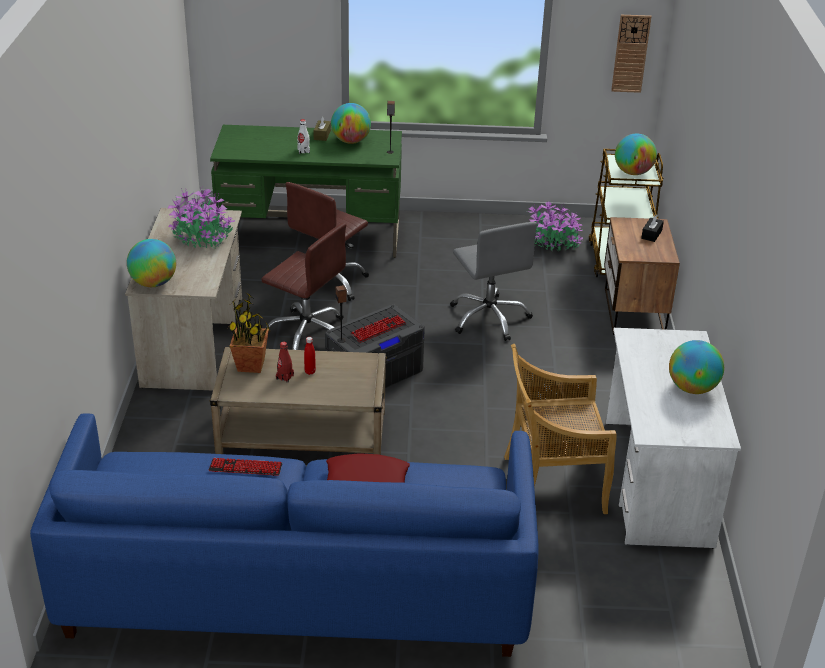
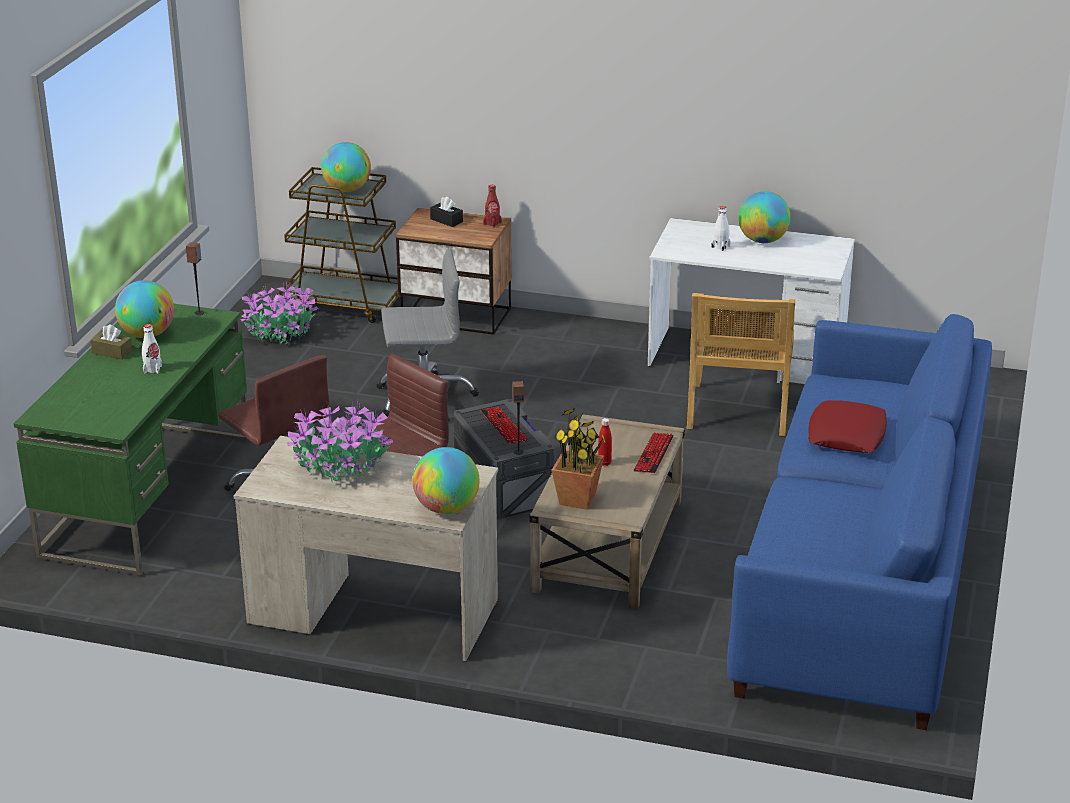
camera: 75 degrees left, 5 degrees down
(245, 468) = (802, 499): keyboard -> keyboard (653, 454)
(285, 377) = (609, 479): red bottle -> red bottle (492, 223)
(630, 53) = (229, 81): wall clock -> none
(661, 364) = (720, 246): none -> white bottle

